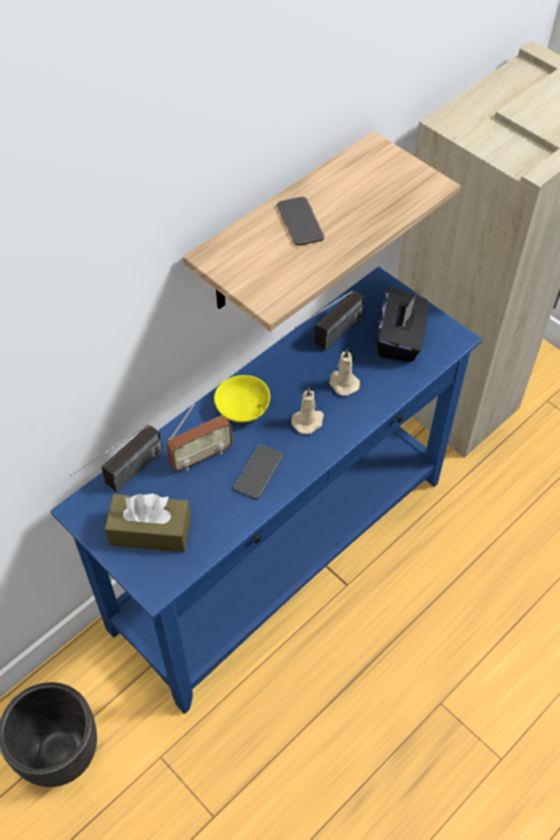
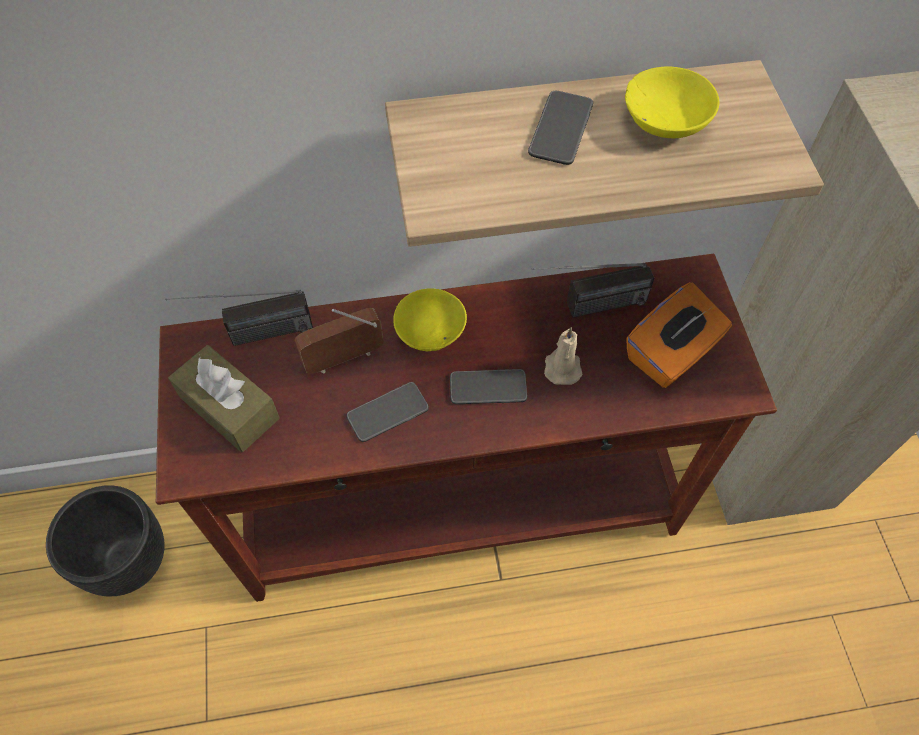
camera: 35 degrees right, 5 degrees up
(201, 456) = (344, 358): radio -> radio turned 150 degrees clockwise
(280, 551) = (461, 501): blue console table -> brown console table
(308, 421) = (488, 388): beige candle -> phone
(355, 189) = (668, 121): none -> yellow bowl
(400, 340) = (671, 354): black tissue box -> orange tissue box

